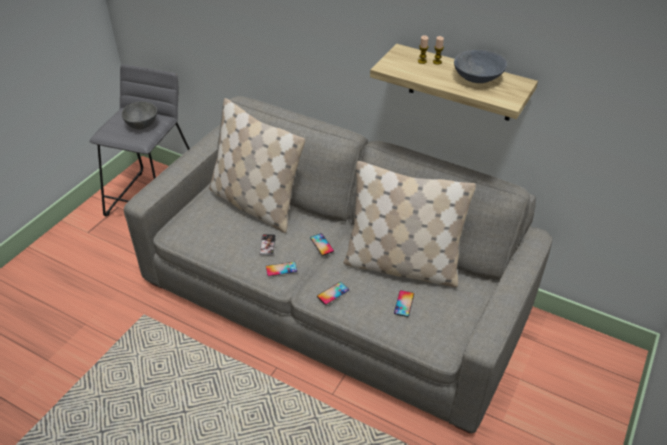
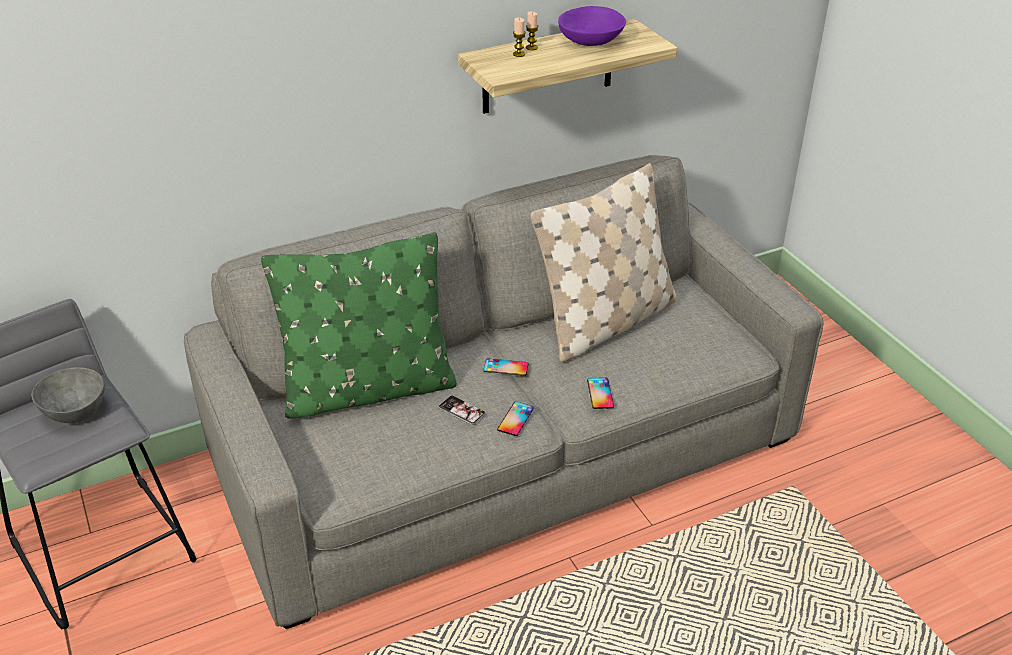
camera: 55 degrees left, 5 degrees down
(255, 204) = (368, 389): beige pillow -> green pillow
(404, 303) = (666, 348): phone -> none
(478, 77) = (591, 41): grey bowl -> purple bowl

